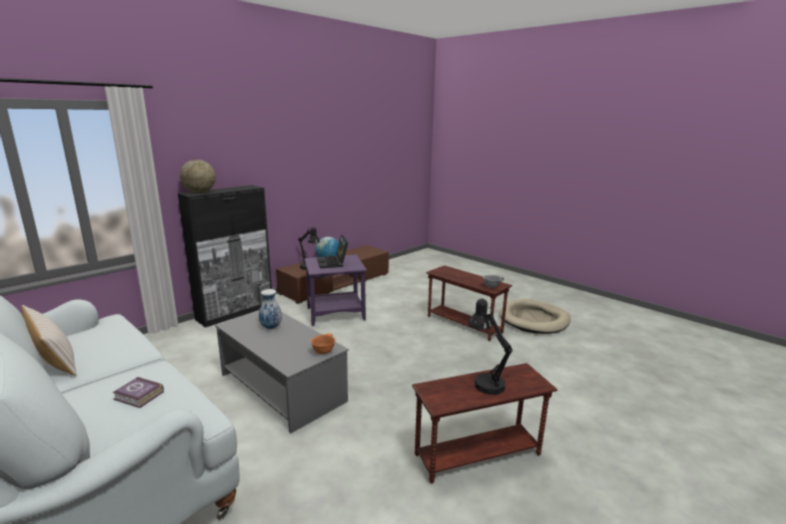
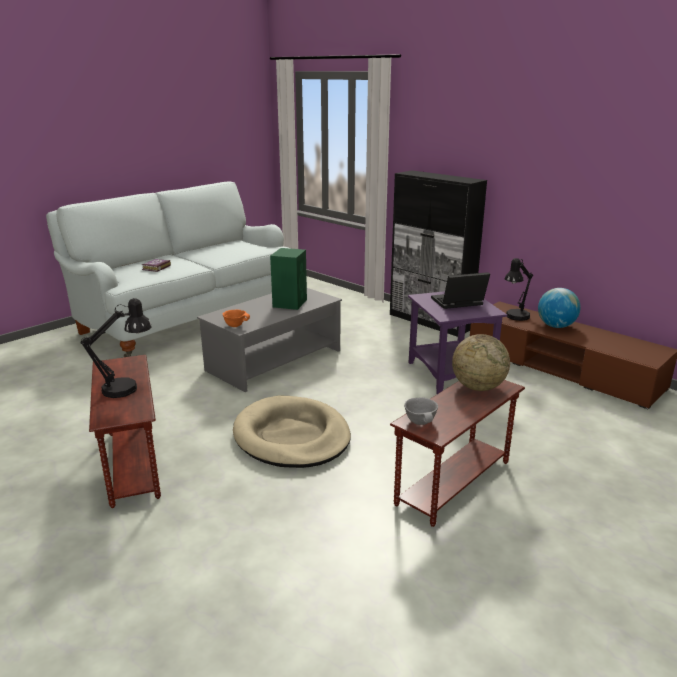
camera: 90 degrees right, 5 degrees up
(54, 359) = (216, 246): beige pillow -> none
(199, 192) = (418, 173): globe -> globe (478, 387)
(270, 327) = (290, 303): vase -> green speaker
(534, 320) = (514, 589): beige dog bed -> beige dog bed (292, 437)

